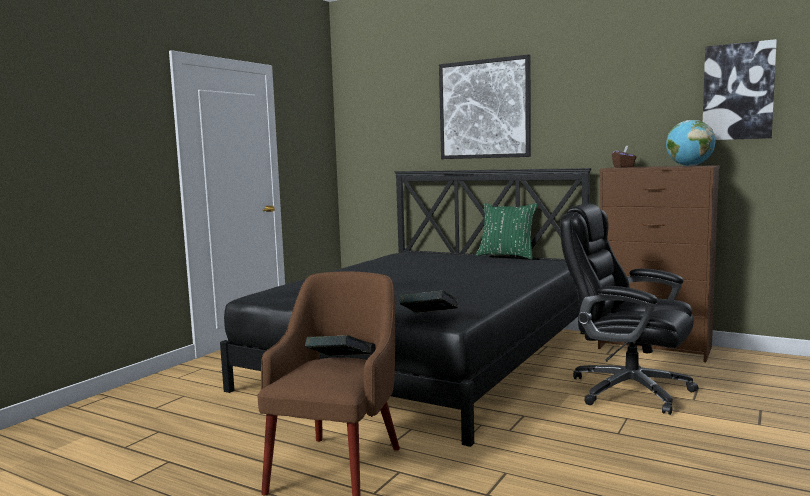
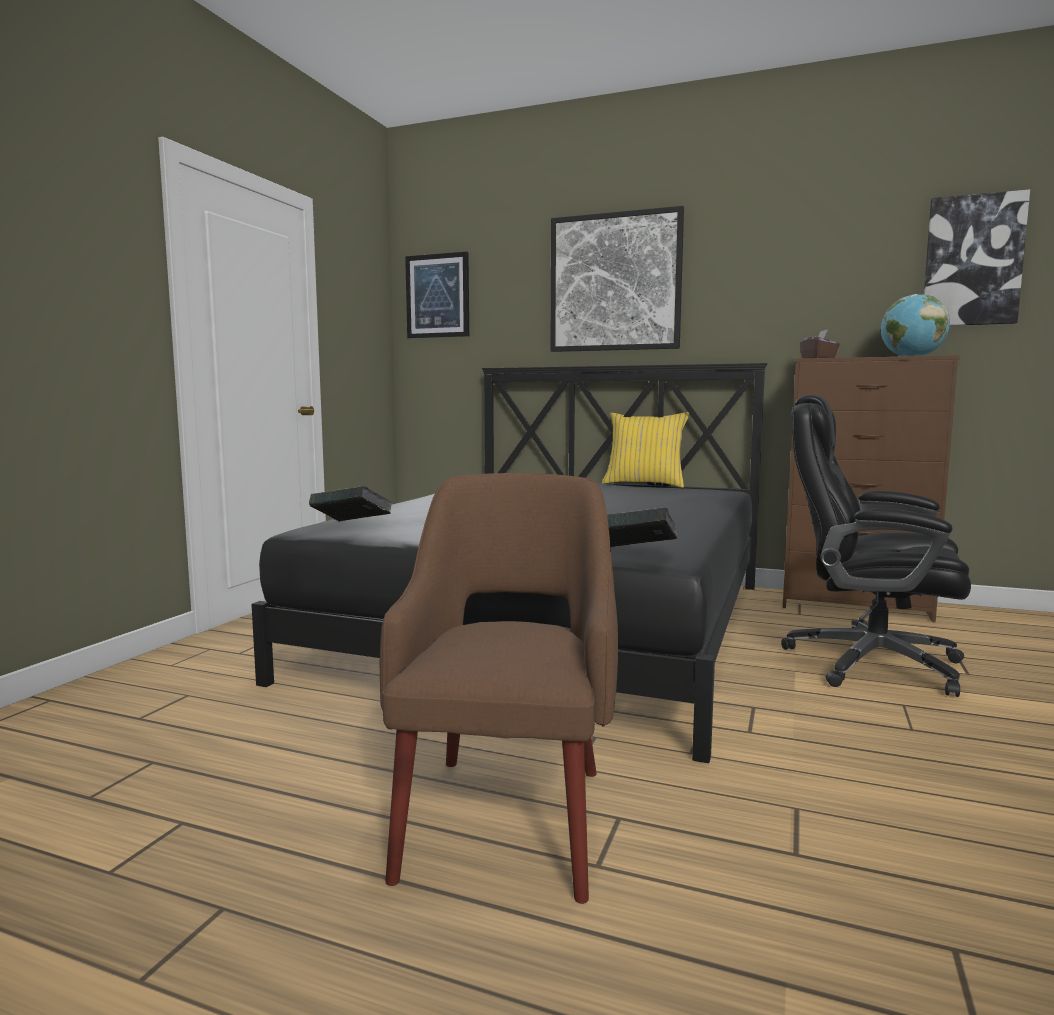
camera: 10 degrees left, 0 degrees up
(339, 363) = (514, 630): book -> book (351, 526)
(364, 119) = (438, 296): none -> picture
(507, 256) = (644, 484): green pillow -> yellow pillow

